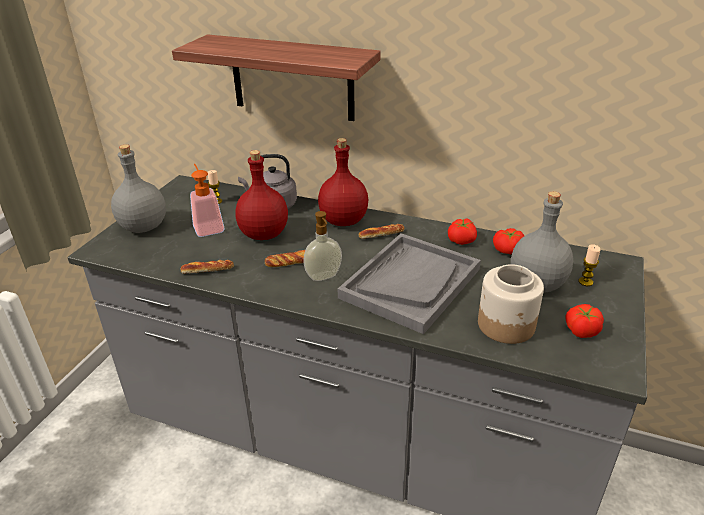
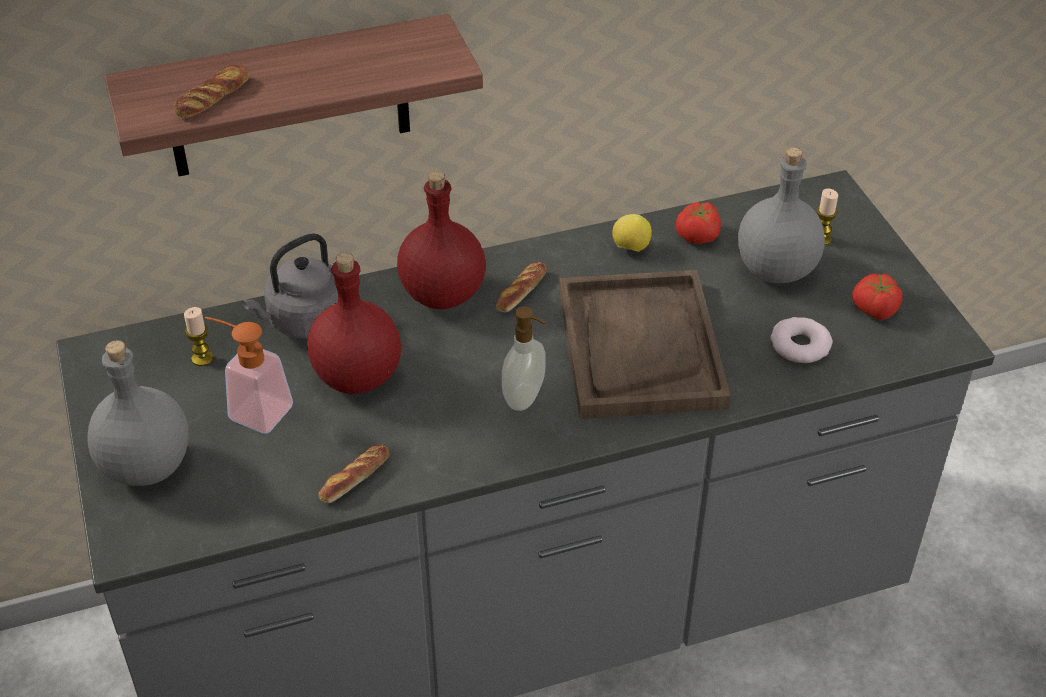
camera: 40 degrees left, 10 degrees up
(290, 262) = (454, 401): bread -> bread (213, 97)
(410, 283) = (639, 347): grey tray -> brown tray
(462, 240) = (630, 248): tomato -> lemon
(506, 325) = (799, 345): jar -> donut

